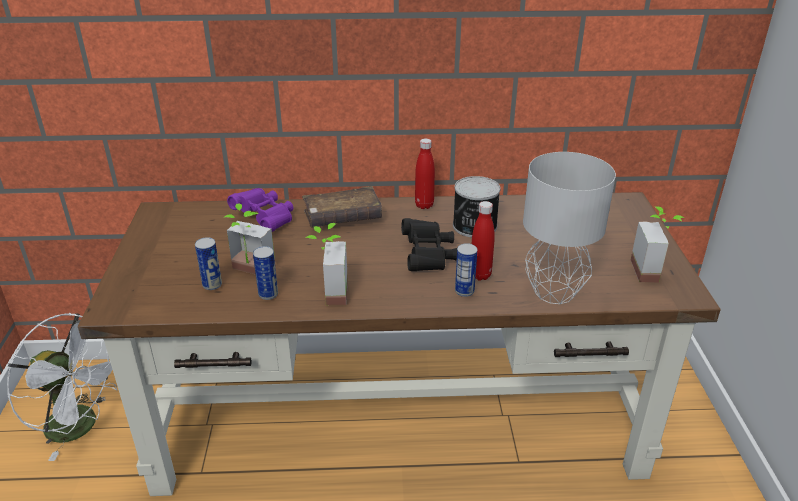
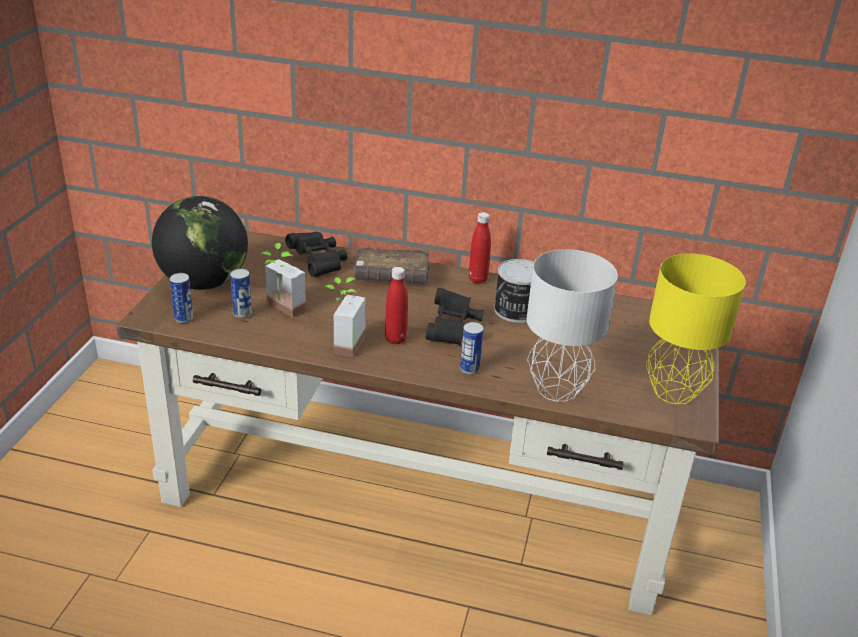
camera: 15 degrees right, 0 degrees up
(81, 426) = (123, 427): white fan -> none
(156, 261) = (204, 282): none -> globe
(265, 219) = (318, 263): purple binoculars -> black binoculars
(268, 294) = (287, 333): can -> can (184, 318)
(480, 275) = (493, 358): red bottle -> red bottle (395, 339)
(652, 271) = (672, 391): potted plant -> yellow table lamp

